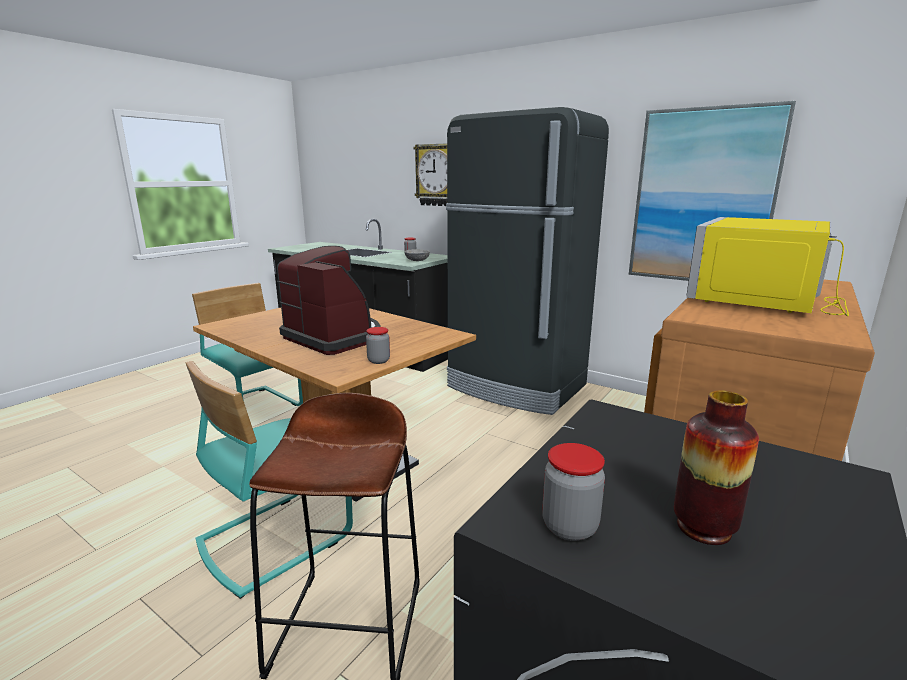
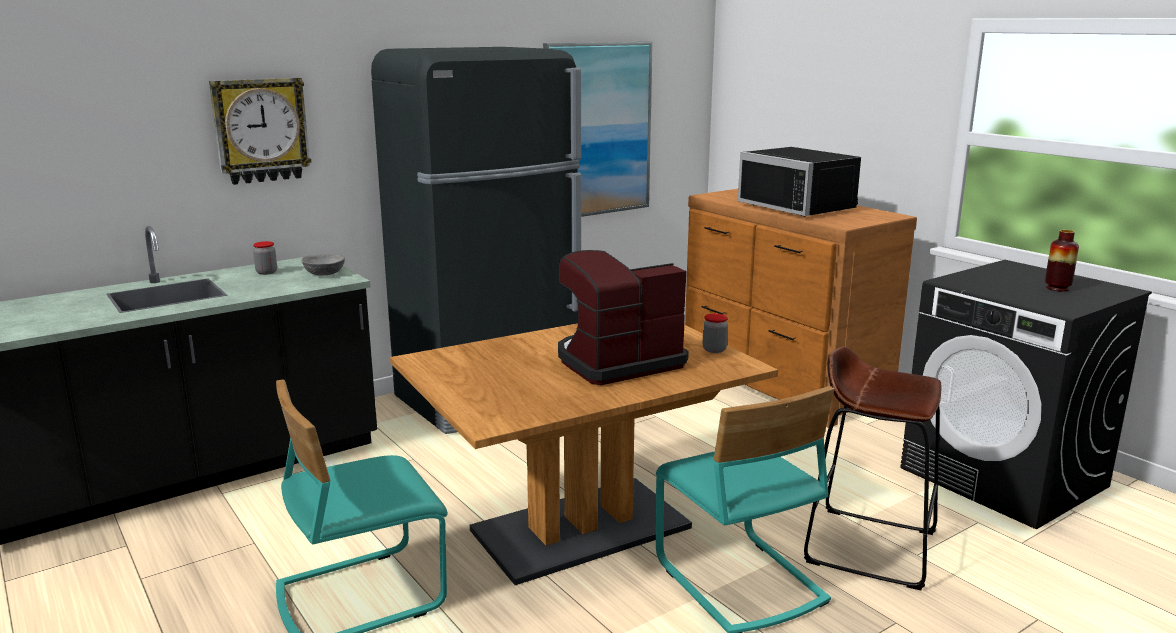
camera: 70 degrees left, 0 degrees up
(569, 526) = (1063, 304): jar -> none
(765, 299) = (802, 207): yellow microwave -> black microwave

